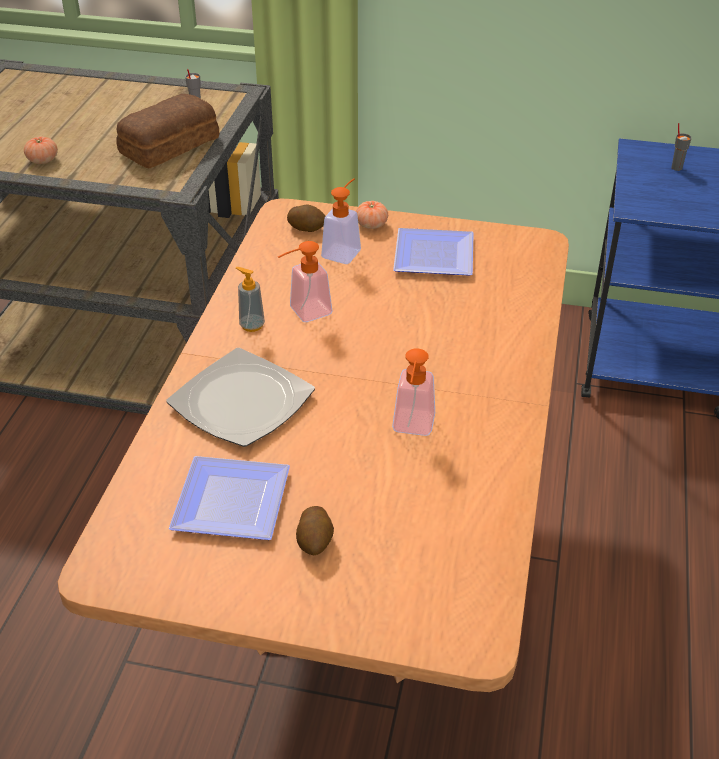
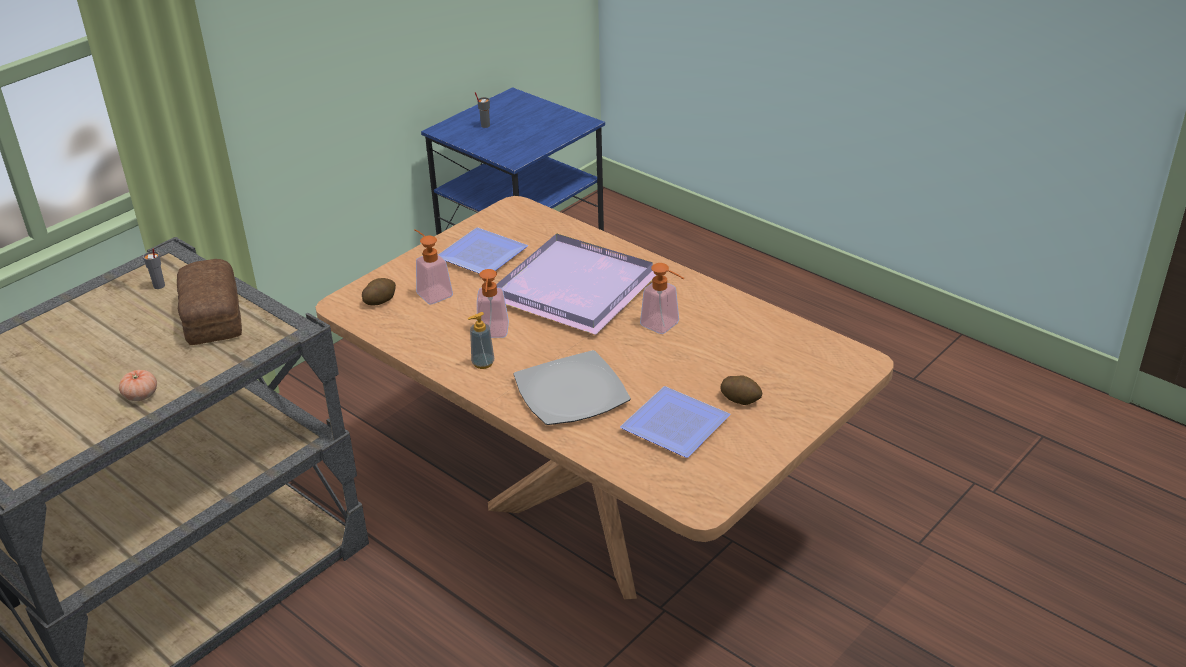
camera: 60 degrees left, 5 degrees down
(371, 224) = (410, 269): tomato -> none
(427, 333) = (570, 288): none -> purple tray

